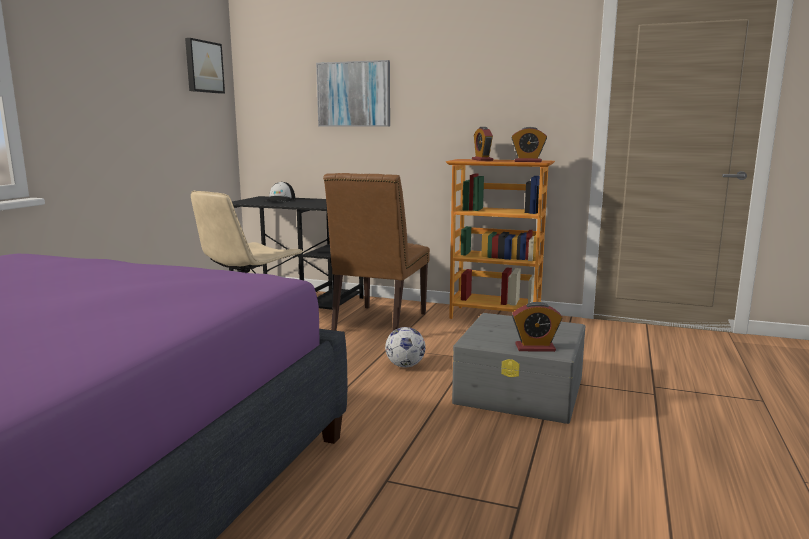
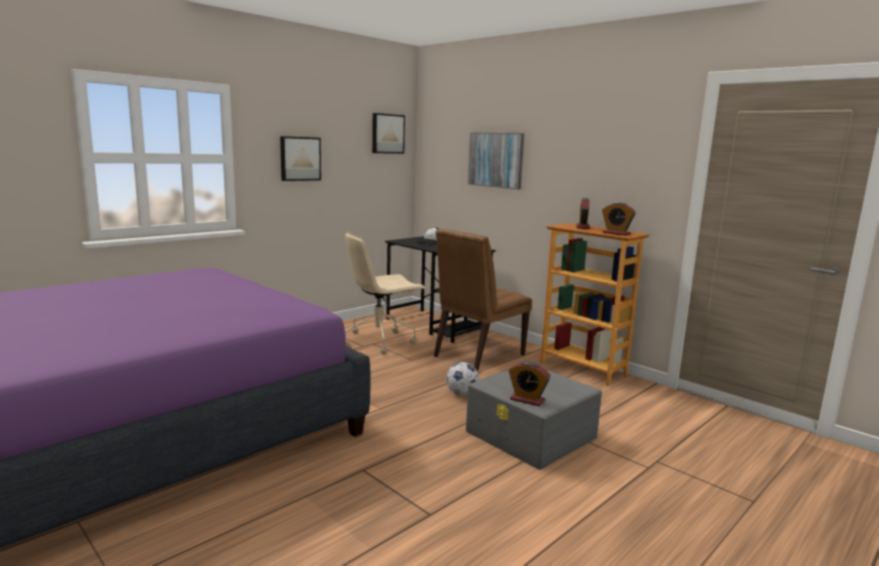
camera: 25 degrees right, 0 degrees up
(104, 94) = (299, 158): none -> picture

